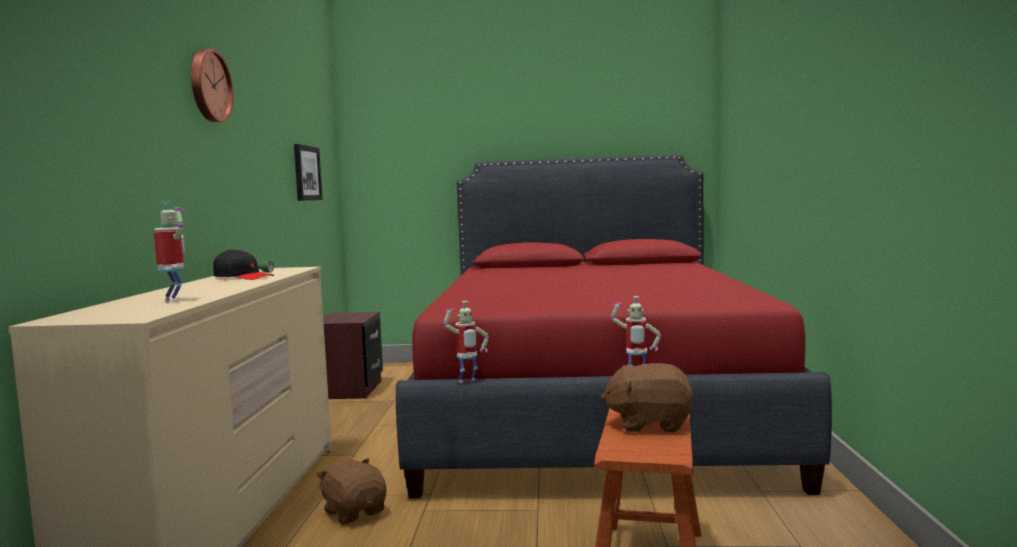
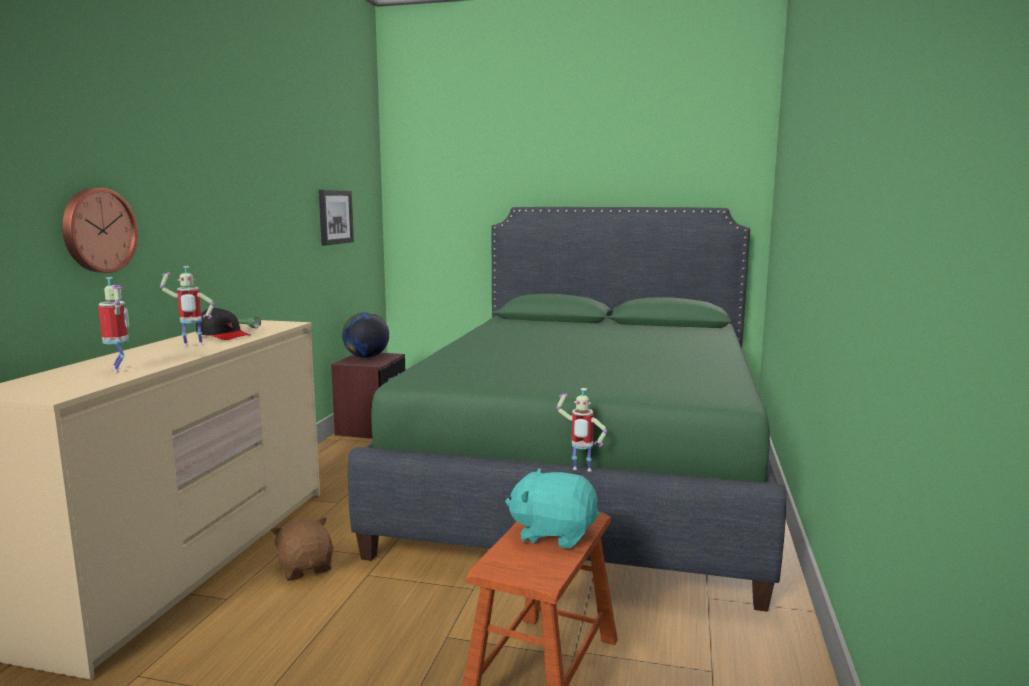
camera: 10 degrees right, 5 degrees up
(208, 86) = (205, 144): wall clock -> wall clock (97, 230)
(342, 316) = (366, 357): none -> globe
(467, 381) = (415, 456): toy robot -> toy robot (192, 346)
(593, 408) = (589, 475): red bed -> green bed
(649, 424) = (553, 533): brown plush toy -> turquoise plush toy

